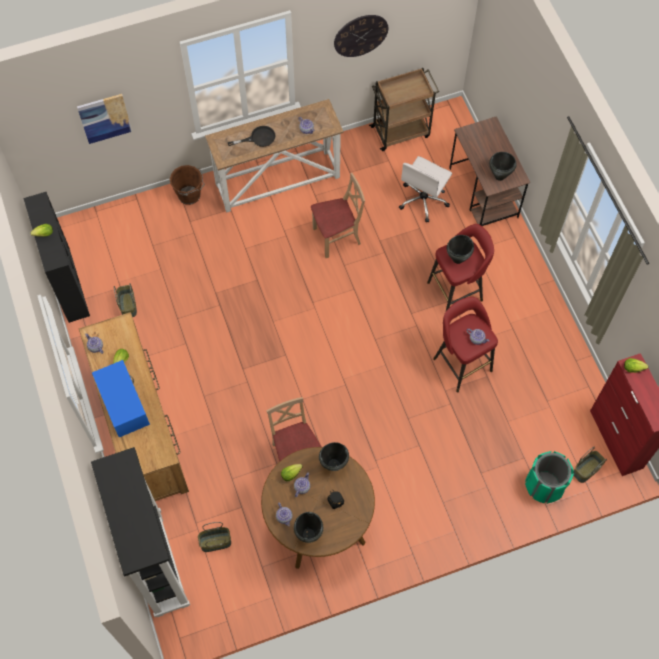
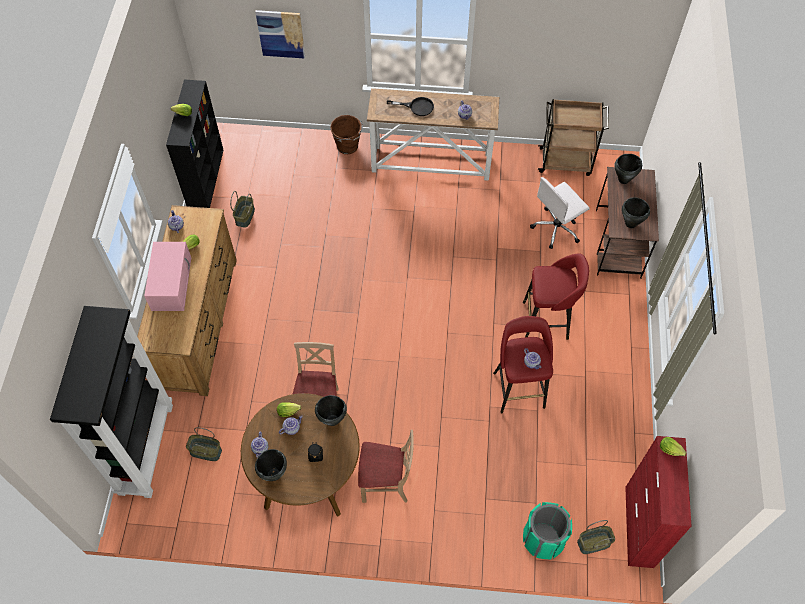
camera: 25 degrees right, 5 degrees down
(122, 403) = (171, 282): blue microwave -> pink microwave
(337, 237) = (459, 230): beige chair -> beige chair (386, 483)
(360, 35) = (545, 41): wall clock -> none
(458, 259) = (551, 282): black cooking pot -> black cooking pot (623, 180)

